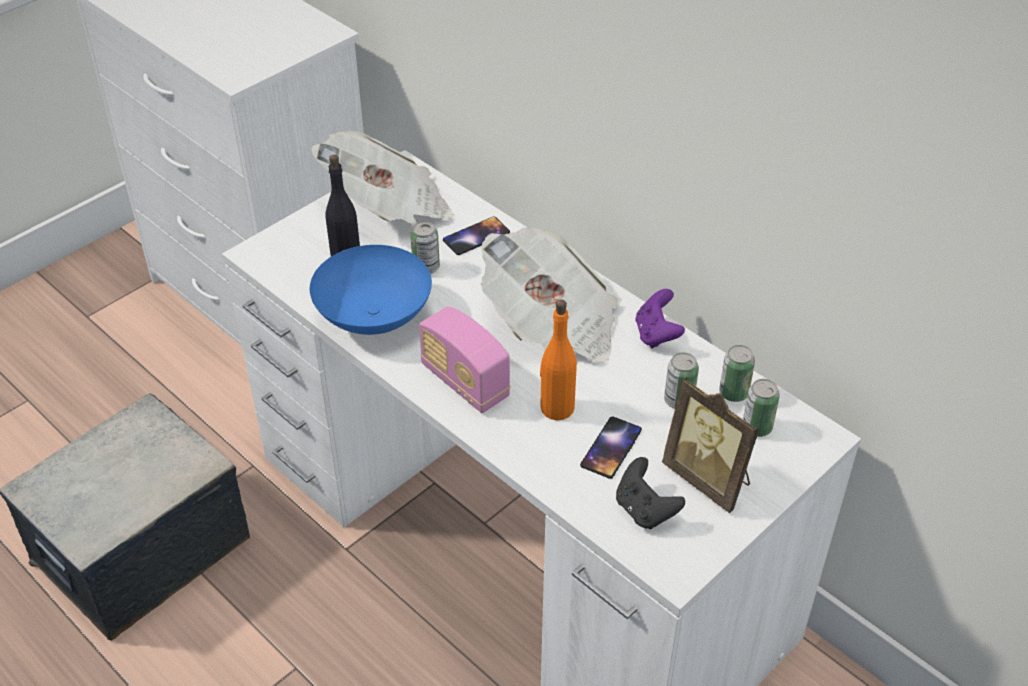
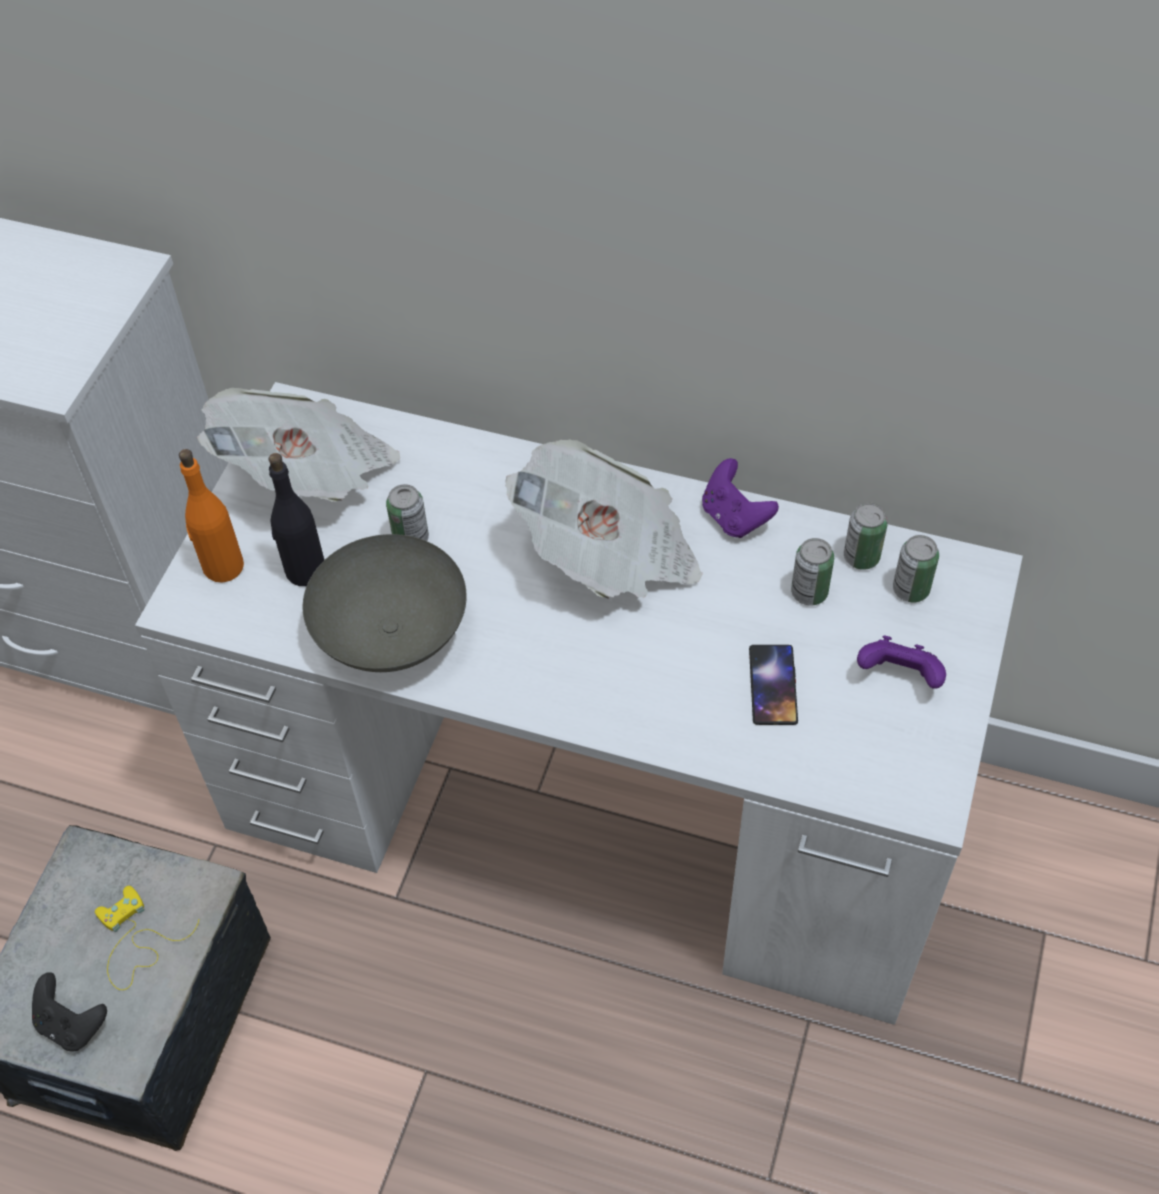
camera: 25 degrees left, 10 degrees up
(142, 476) = (135, 940): none -> yellow game controller
(374, 316) = (390, 632): blue bowl -> grey bowl
(465, 382) = (556, 674): radio -> none
(476, 236) = (444, 471): phone -> none
(556, 408) = (682, 661): orange bottle -> orange bottle (223, 566)
(644, 510) = (855, 746): black game controller -> black game controller (72, 1024)
(709, 479) = (899, 676): picture frame -> purple game controller

